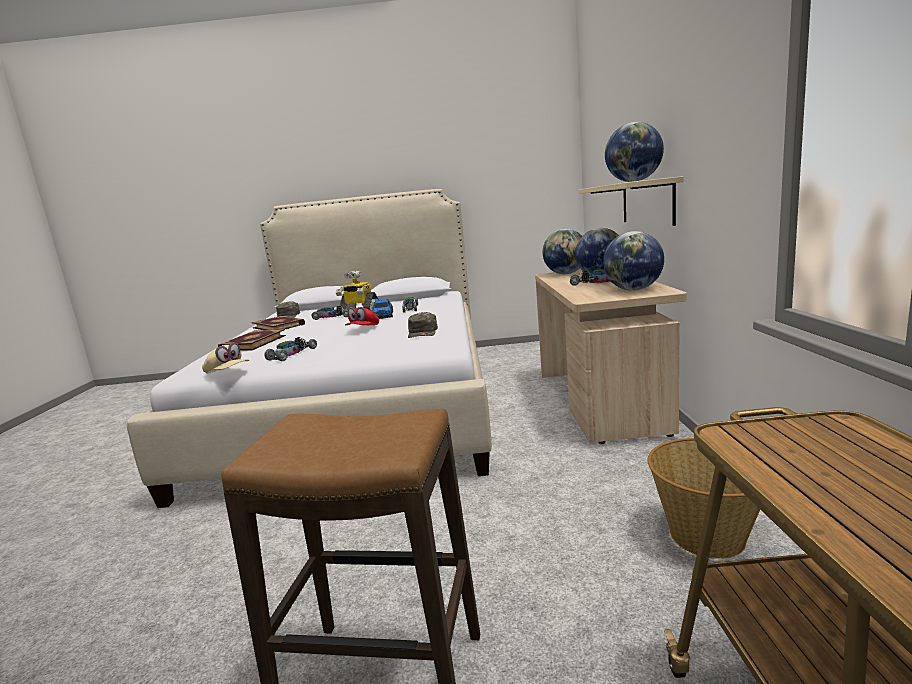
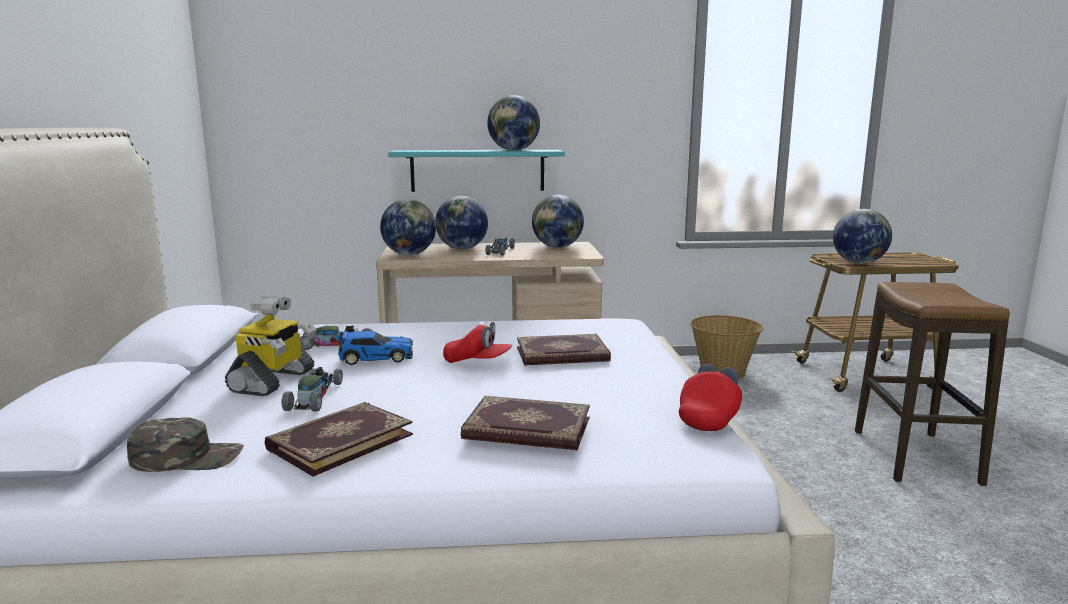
camera: 95 degrees left, 0 degrees up
(227, 373) = (710, 417): beige cap -> red cap
(292, 354) = (617, 387): toy car -> none
(364, 341) = (562, 355): none -> book
(423, 332) = (534, 331): green cap -> none
(647, 202) = (477, 170): beige shelf -> turquoise shelf
(763, 446) = (858, 263): none -> globe

